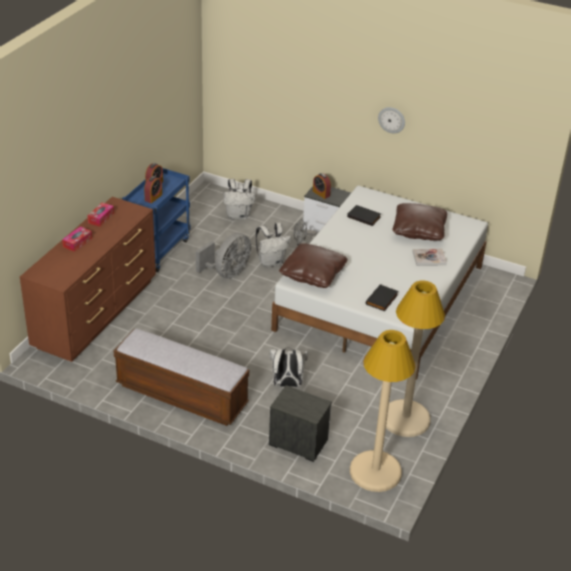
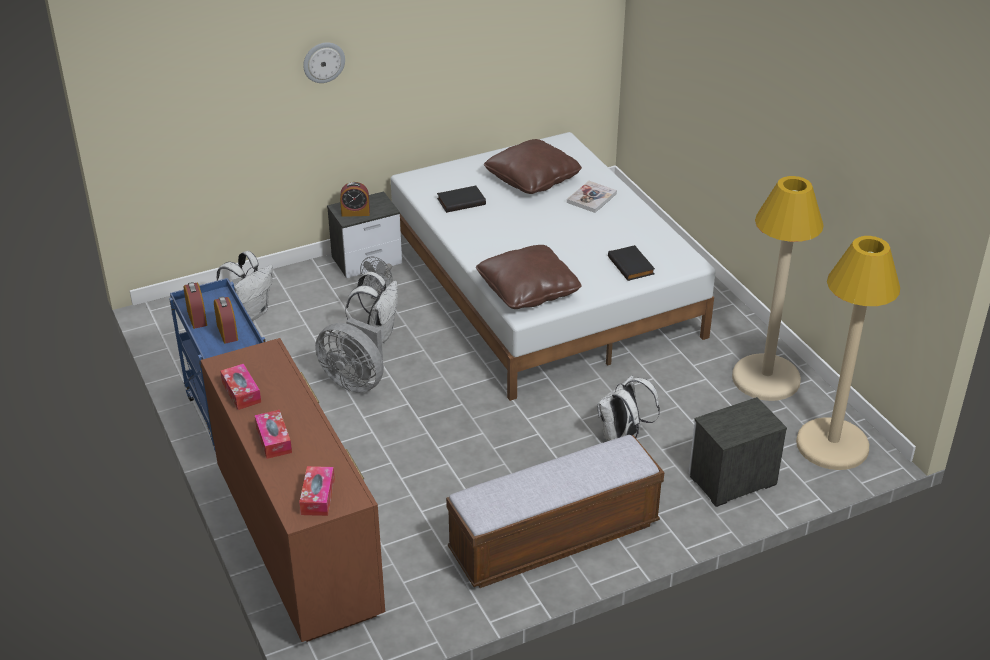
camera: 50 degrees left, 0 degrees up
(51, 273) = (318, 497): none -> tissue box
(227, 273) = (355, 381): grey fan -> grey fan turned 135 degrees clockwise
(391, 119) = (420, 57): wall clock -> wall clock (323, 62)

